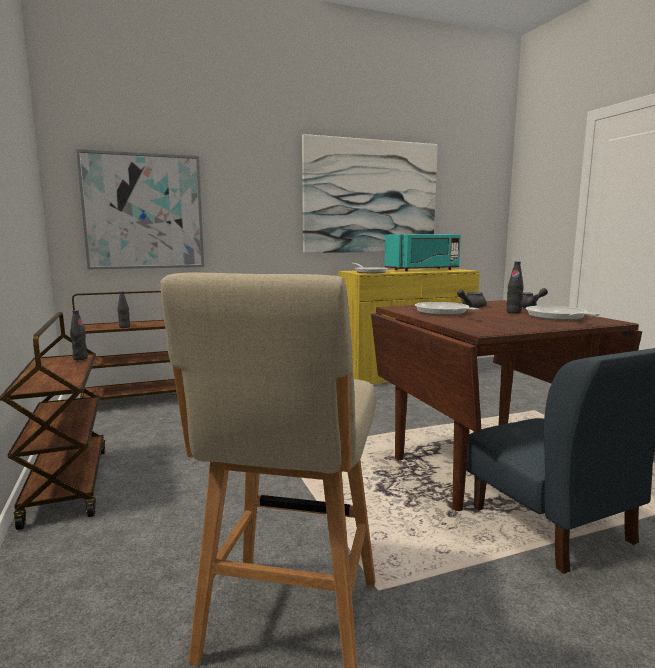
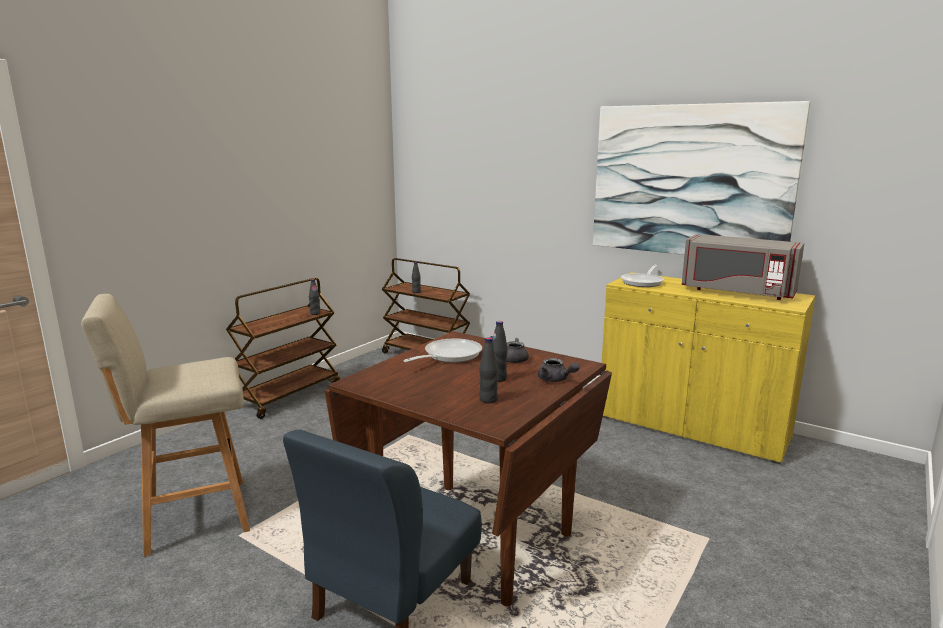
camera: 55 degrees right, 5 degrees up
(144, 212) = (454, 191): picture -> none
(423, 270) = (736, 292): turquoise microwave -> grey microwave
(557, 317) = (488, 400): frying pan -> black bottle

